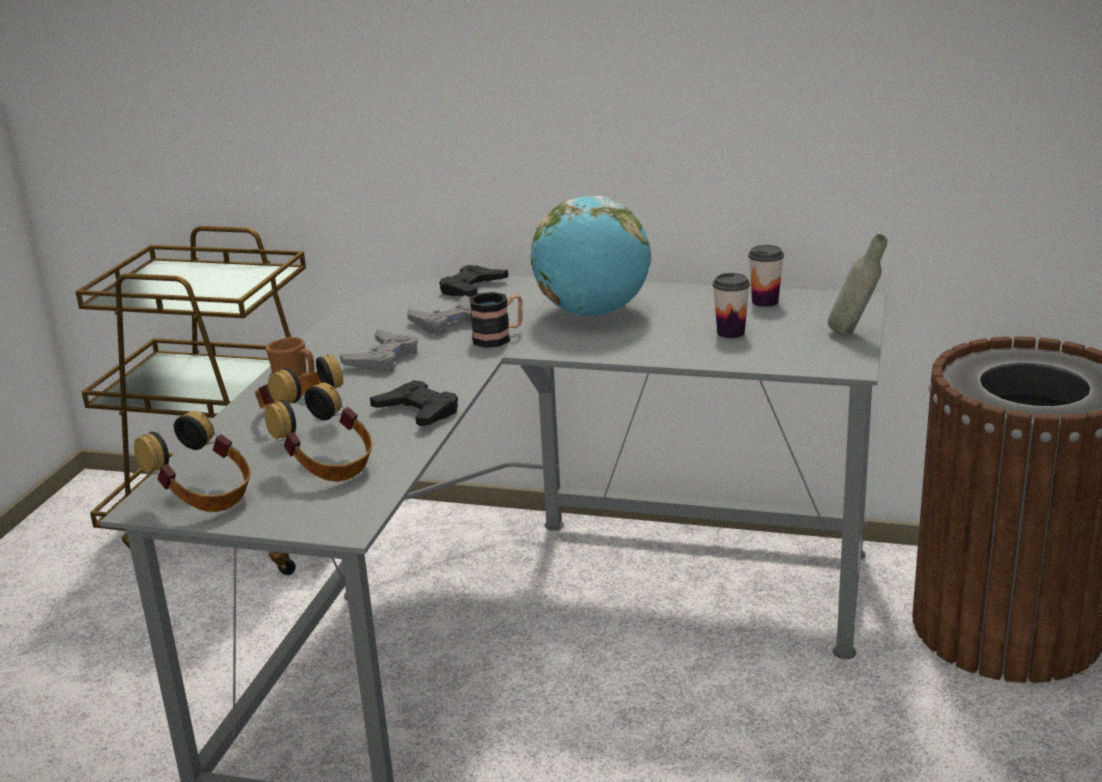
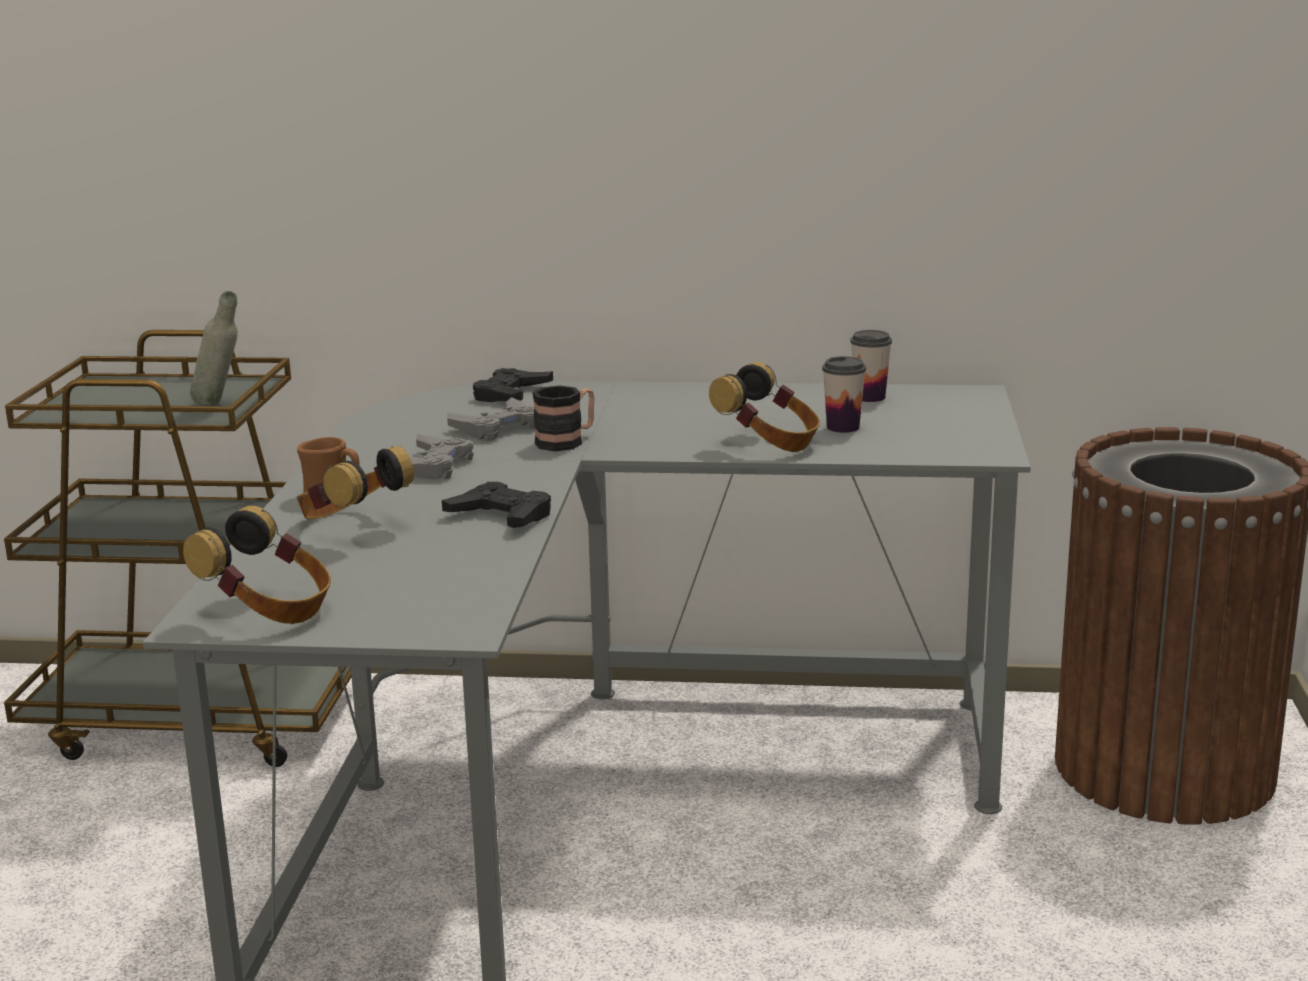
camera: 10 degrees left, 5 degrees down
(328, 466) = (414, 574): headphones -> headphones (769, 444)
(593, 313) = (671, 414): globe -> none
(854, 334) = (985, 424): grey bottle -> grey bottle (220, 405)

